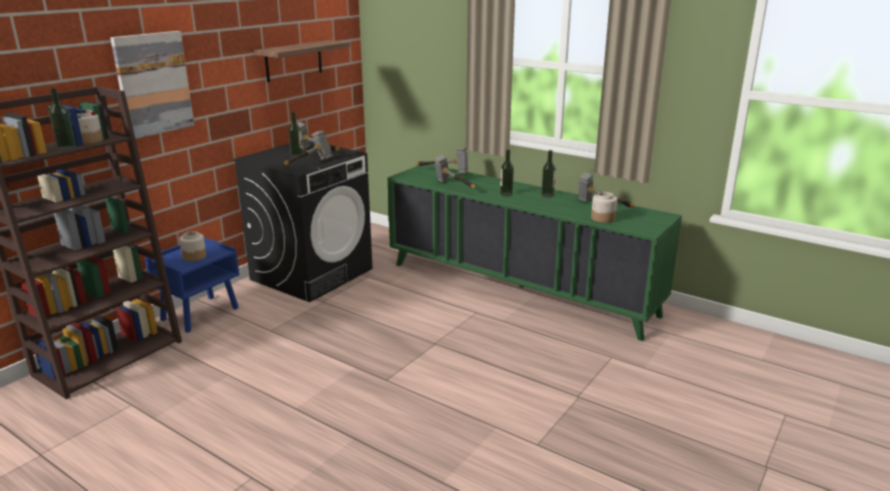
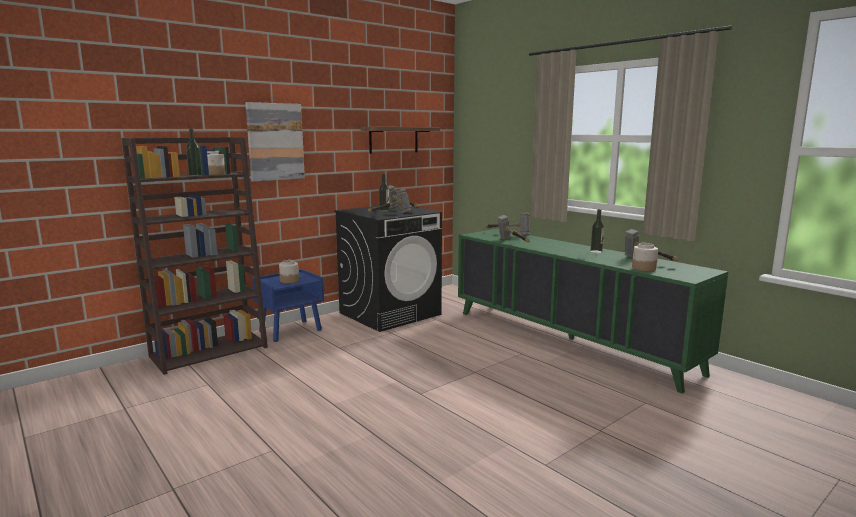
camera: 15 degrees right, 10 degrees down
(506, 194) = (557, 249): bottle -> none

